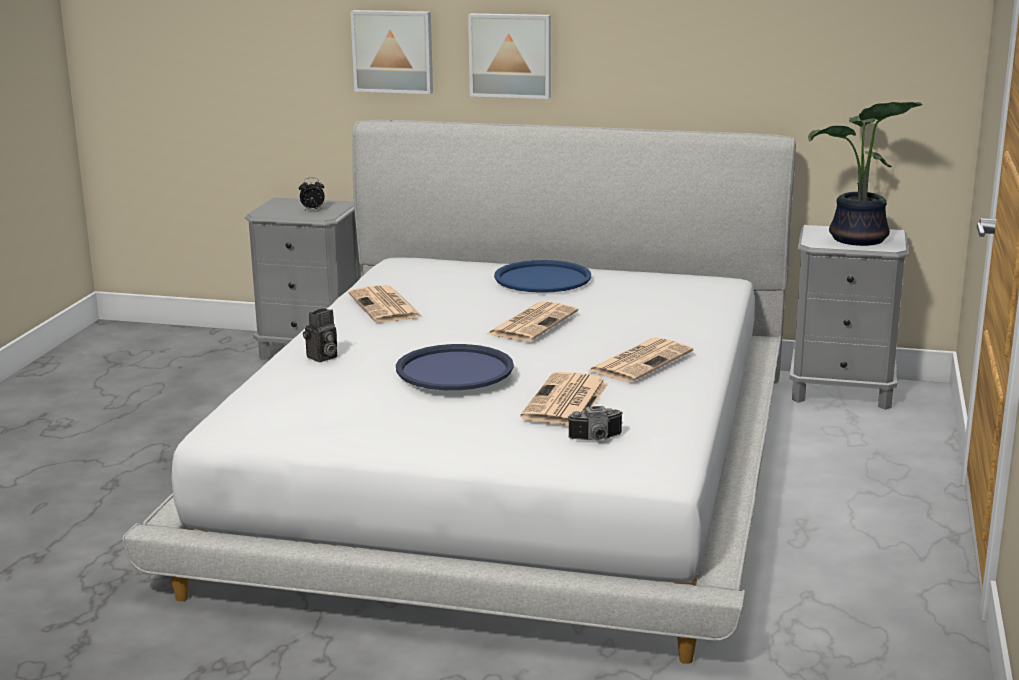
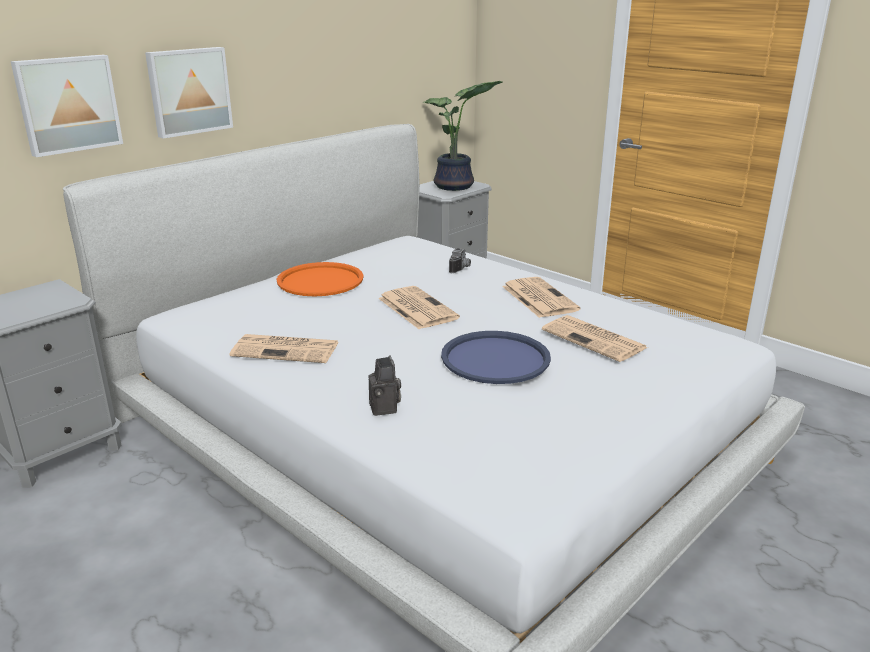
camera: 60 degrees left, 5 degrees up
(312, 210) = (42, 301): alarm clock -> none
(542, 278) = (320, 281): blue tray -> orange tray
(597, 439) = (675, 348): camera -> camera (461, 268)

